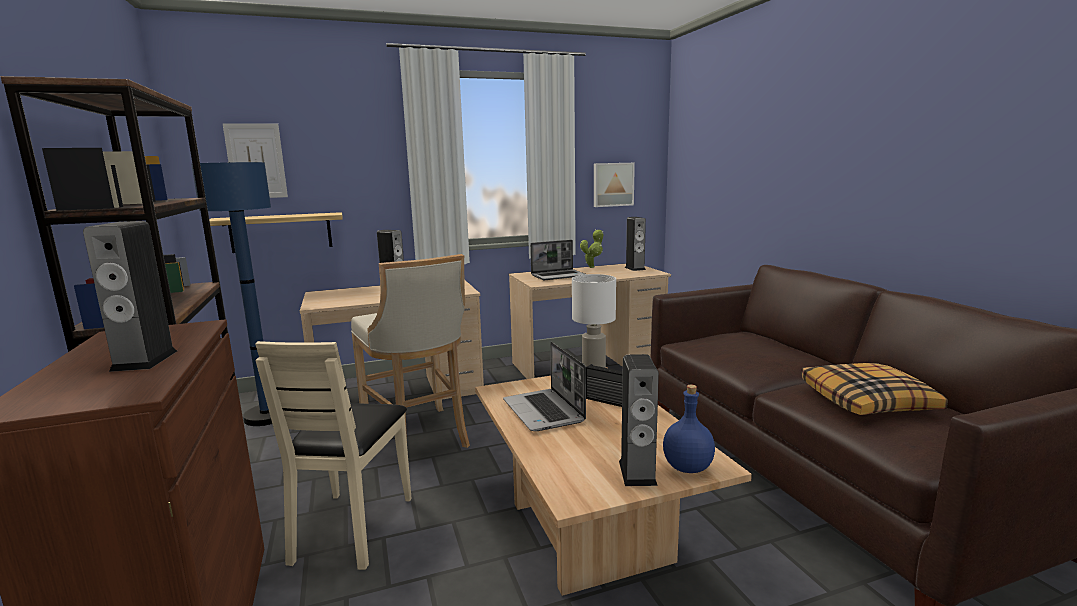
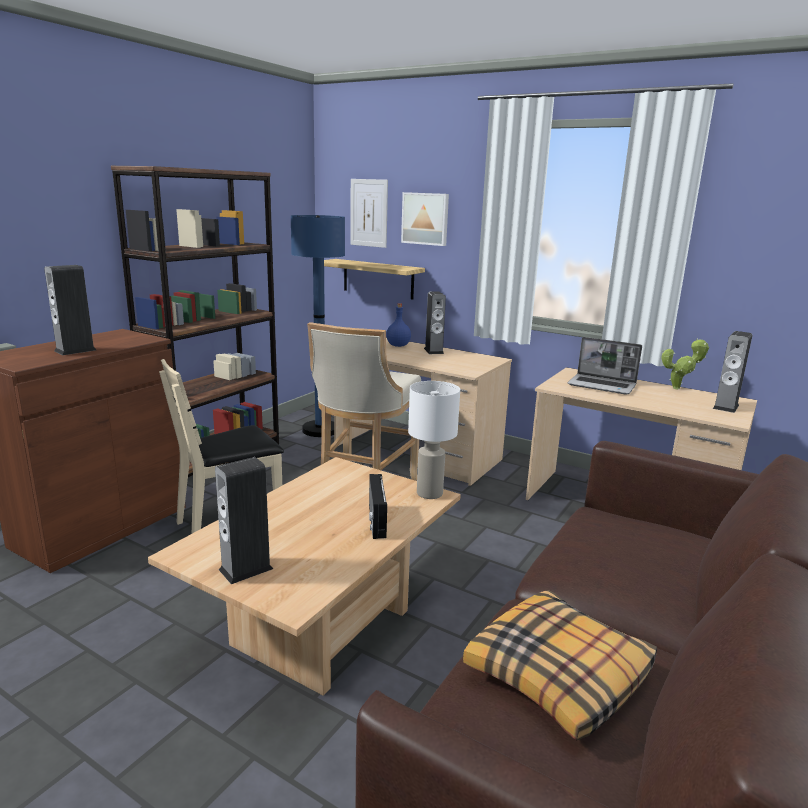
camera: 50 degrees right, 5 degrees up
(544, 411) = (319, 497): laptop -> none
(612, 184) = (758, 279): picture -> picture (425, 218)
(688, 467) = (277, 591): blue bottle -> blue bottle (398, 346)

